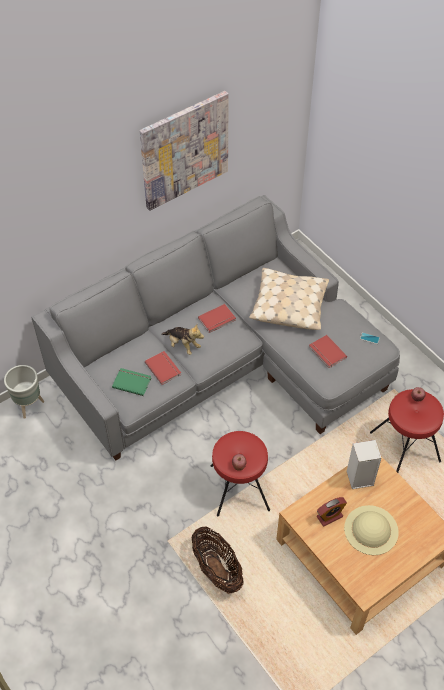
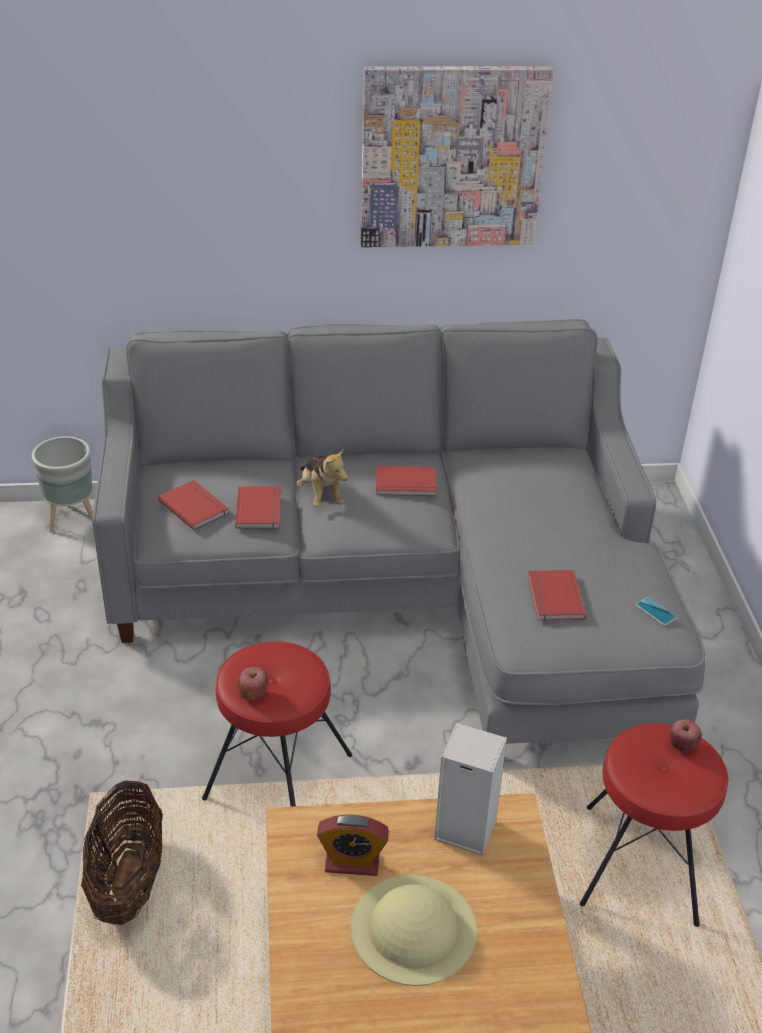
camera: 30 degrees right, 15 degrees down
(132, 382) = (195, 506): green book -> red book
(289, 305) = (543, 509): beige pillow -> none

